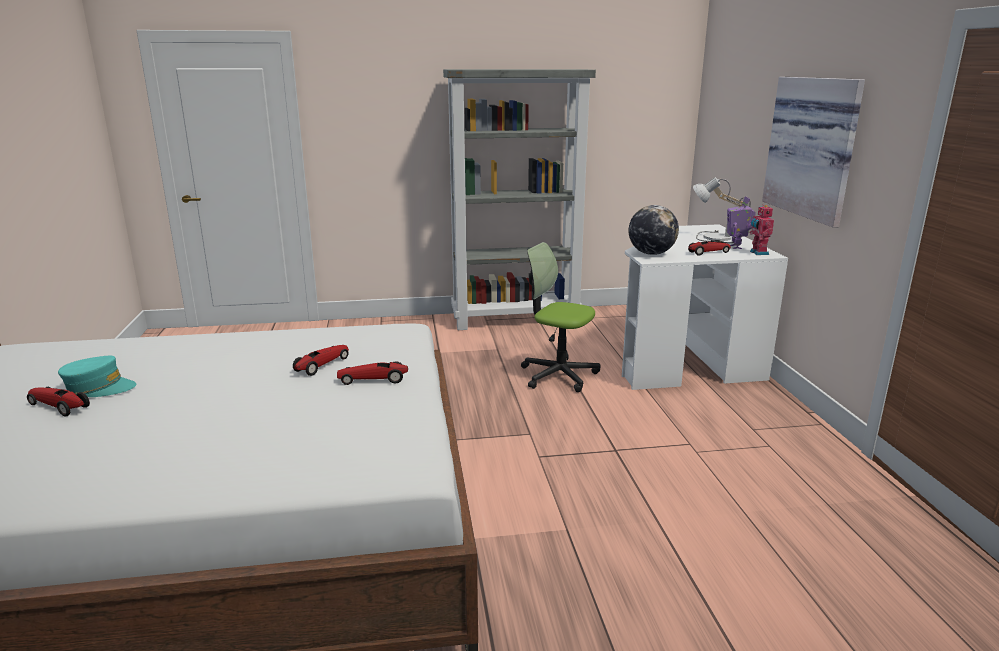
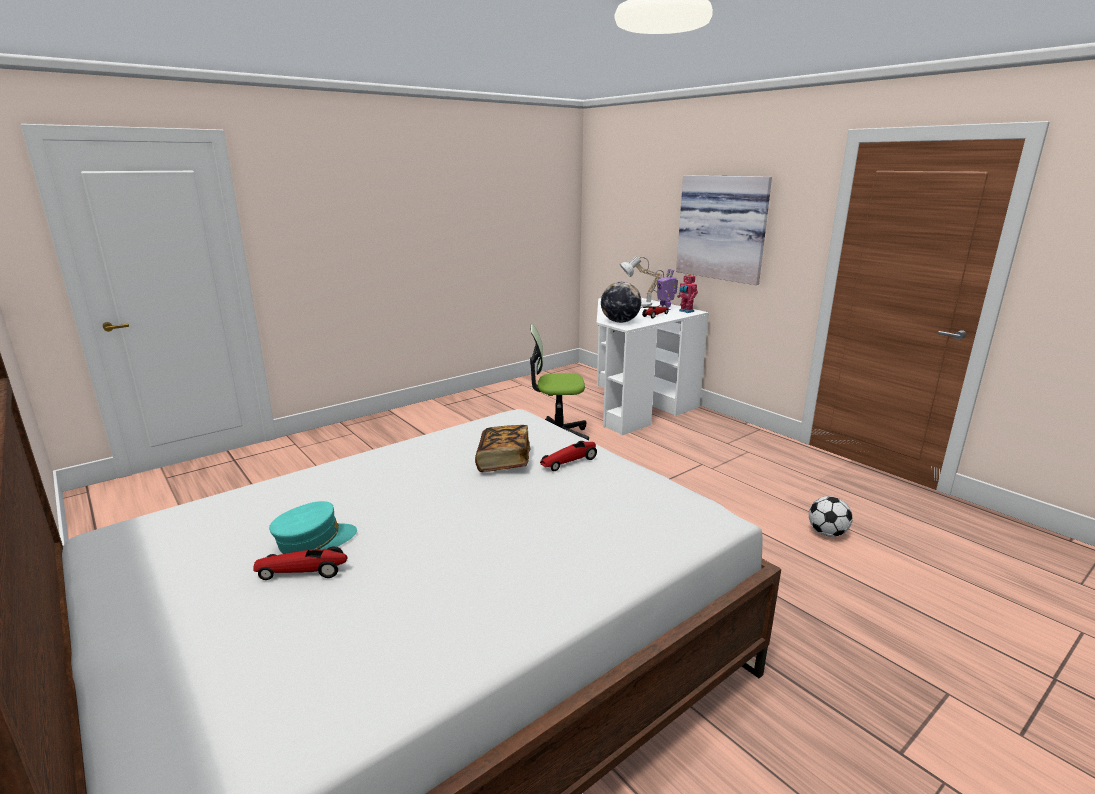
camera: 30 degrees left, 0 degrees up
(322, 365) = (503, 461): toy car -> book
(516, 319) = (470, 399): grey bookcase -> none
(754, 568) = (827, 533): none -> football

